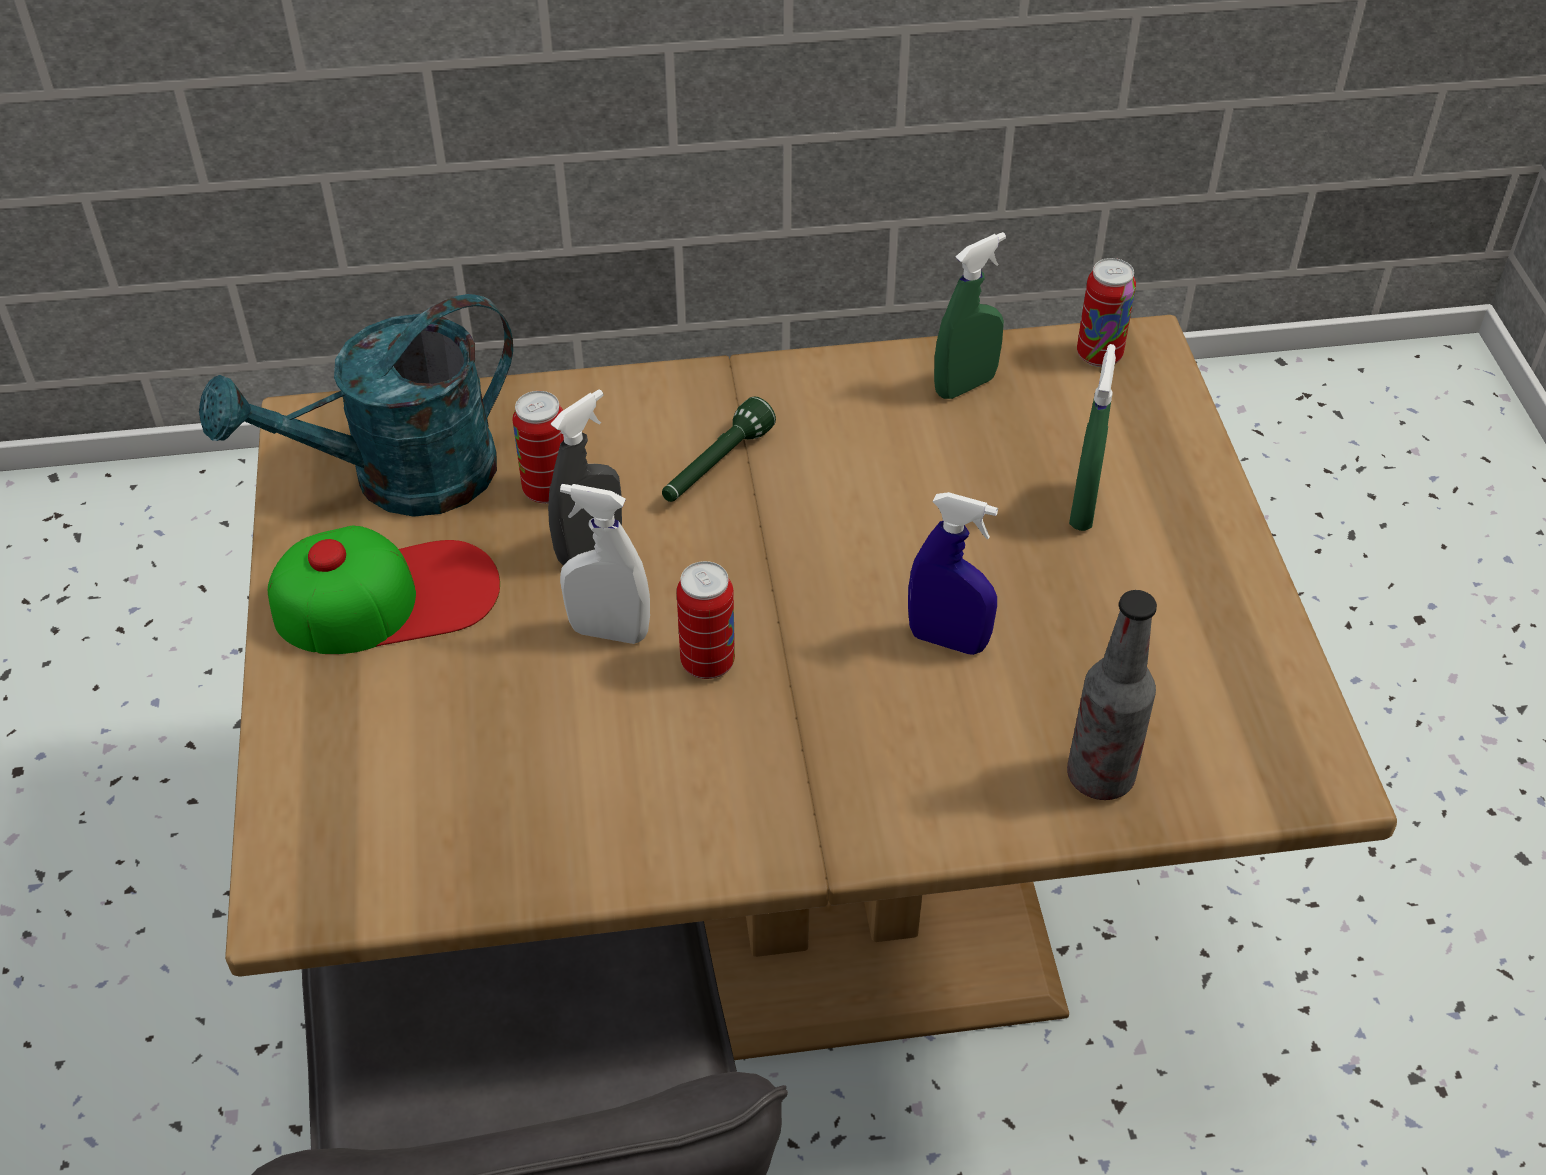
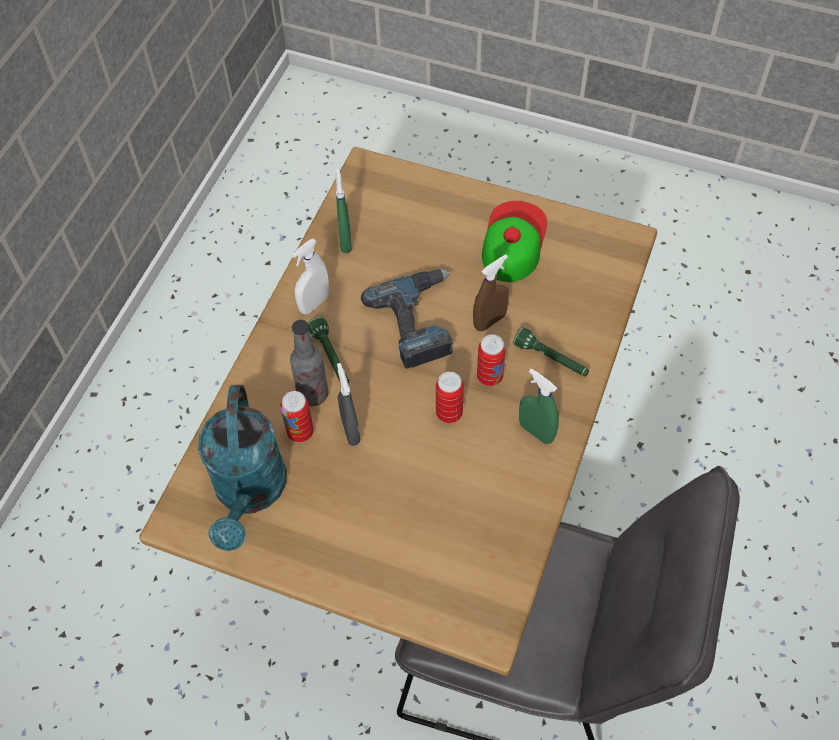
camera: 60 degrees left, 10 degrees up
(387, 597) = (327, 528): cap -> cap (513, 240)
(609, 632) = (407, 444): white spray bottle -> white spray bottle (314, 303)
(873, 546) = (420, 321): none -> power drill
(930, 765) = (551, 359): none -> green flashlight
(947, 640) = (490, 321): blue spray bottle -> brown spray bottle
(1083, 508) = (446, 238): green spray bottle -> green spray bottle (536, 431)
(1099, 355) = (361, 185): can -> can (489, 377)
(1100, 776) = (588, 306): bottle -> bottle (313, 394)

